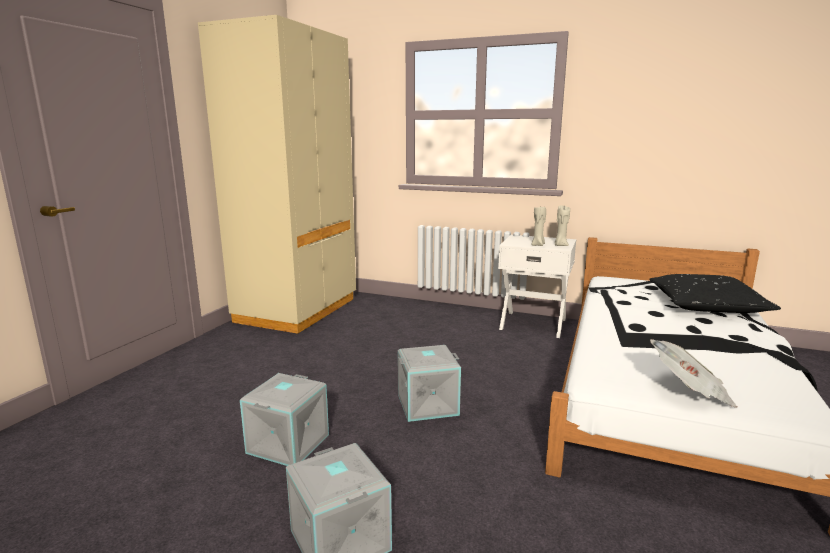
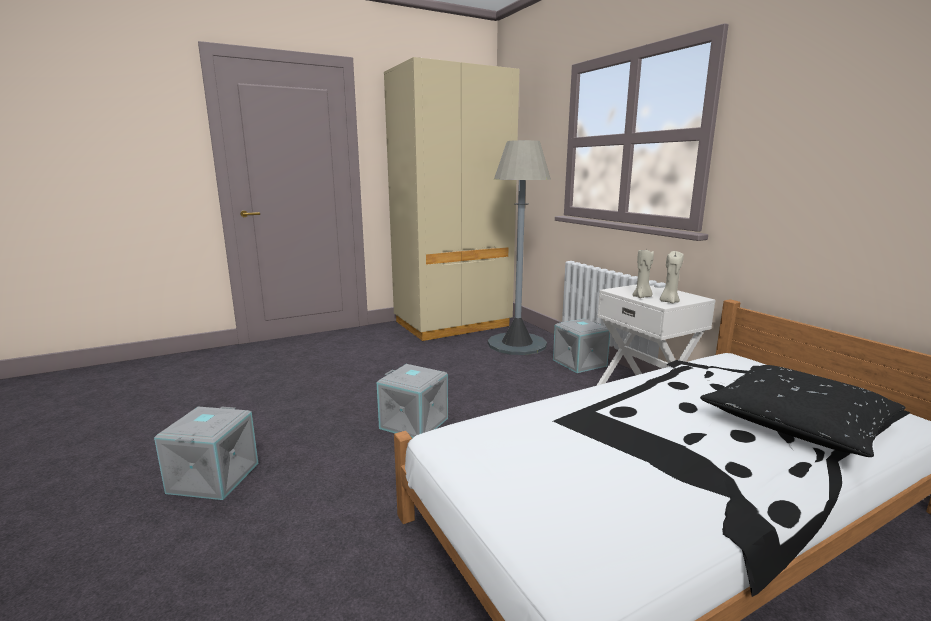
camera: 40 degrees right, 0 degrees up
(289, 444) = (290, 410): grey storage box -> grey storage box (580, 363)
(388, 313) = (517, 344): none -> grey floor lamp
(690, 391) = (507, 484): newspaper -> none

